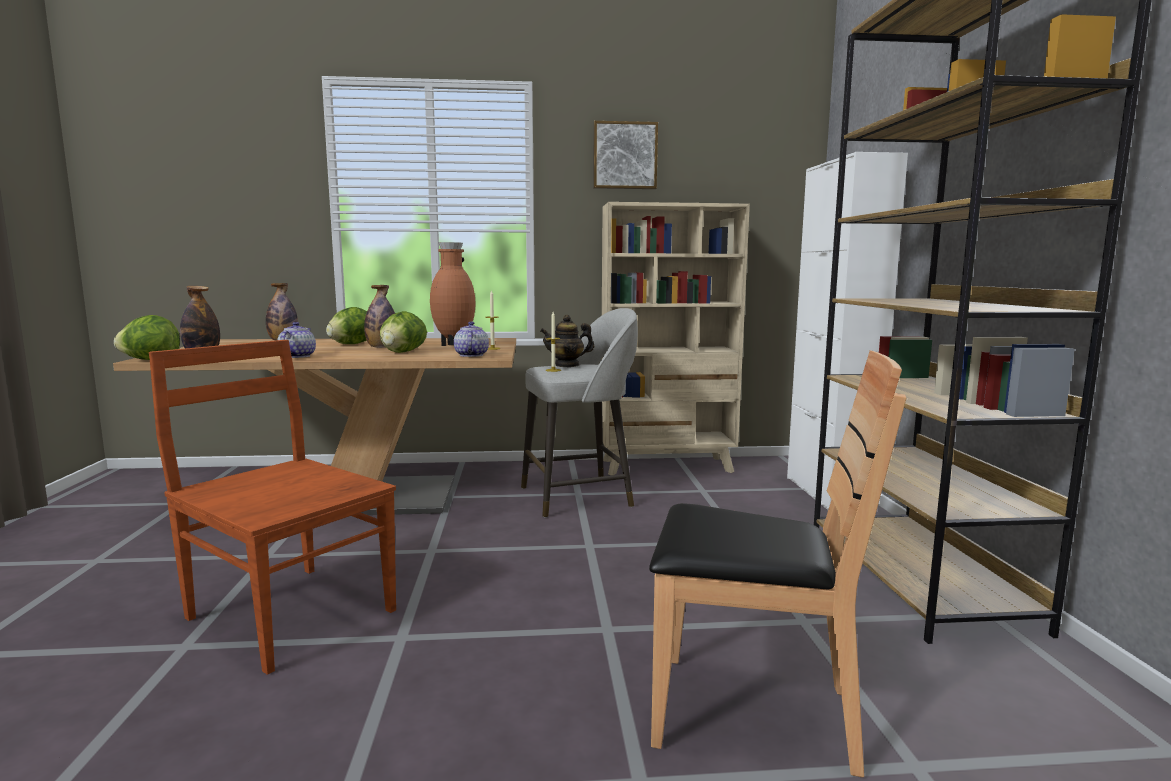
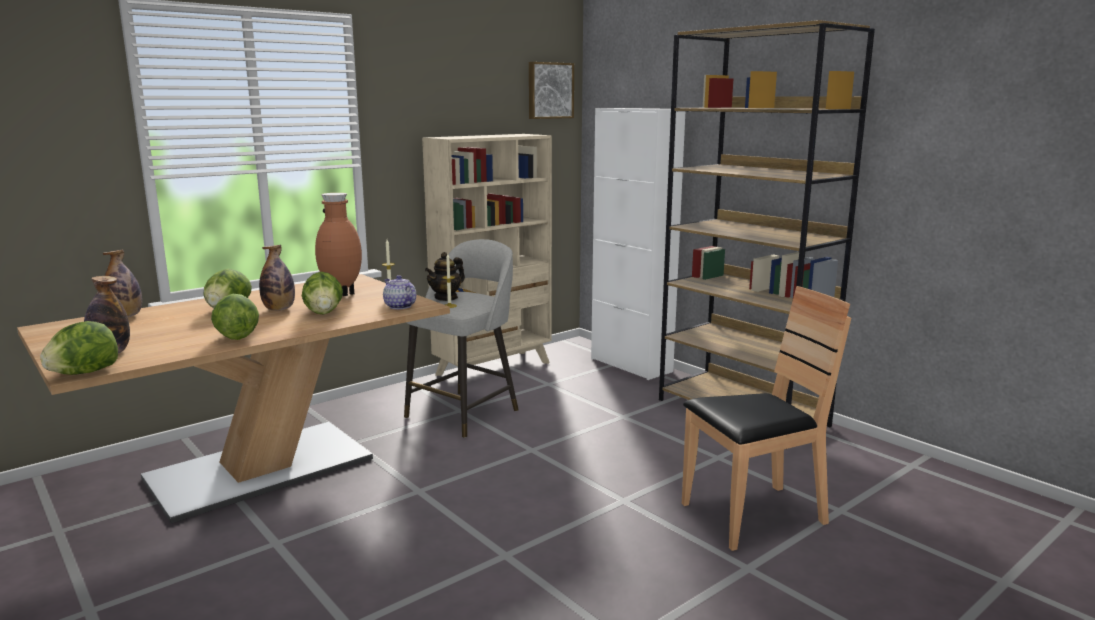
camera: 35 degrees left, 5 degrees up
(289, 612) = (388, 573): brown chair -> none
(297, 356) = (237, 337): teapot -> lettuce
(624, 156) = (436, 88): picture -> picture (549, 90)

